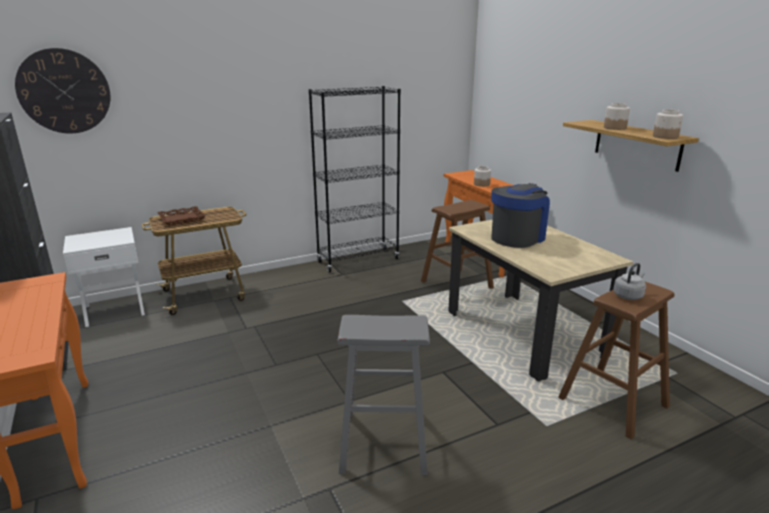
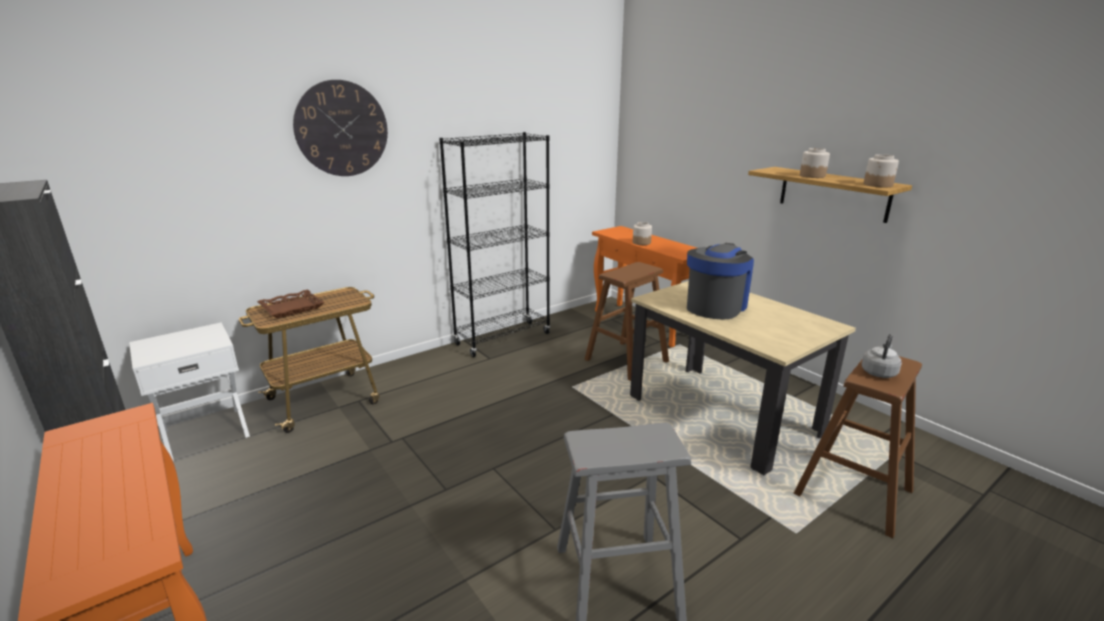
camera: 10 degrees left, 0 degrees up
(64, 91) = (119, 147): wall clock -> wall clock (342, 129)

